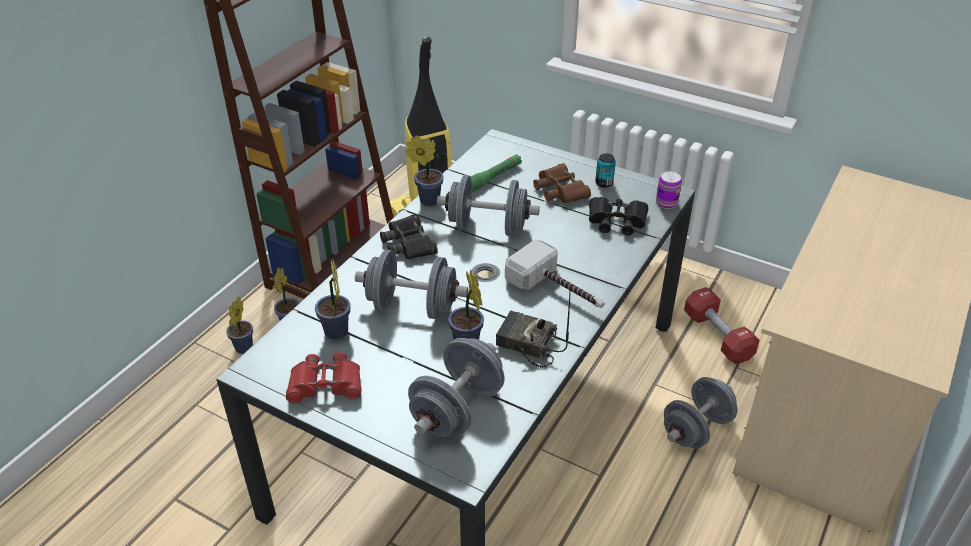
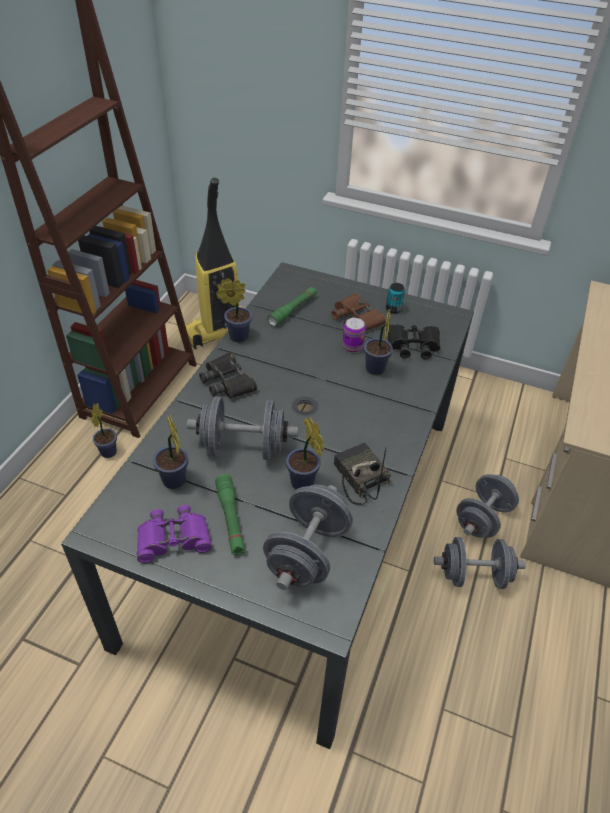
camera: 10 degrees left, 5 degrees up
(242, 349) = (67, 480): potted plant -> potted plant (375, 371)
(325, 384) = (173, 539): red binoculars -> purple binoculars
(386, 371) = (230, 519): none -> green flashlight
(487, 227) = (298, 360): grey dumbbell -> grey dumbbell (474, 575)
(526, 344) = (358, 477): radio -> radio turned 45 degrees clockwise
(558, 290) = (376, 419): hammer -> none
(666, 203) = (452, 325): can -> can (352, 346)
(717, 336) = (484, 431): red dumbbell -> none

